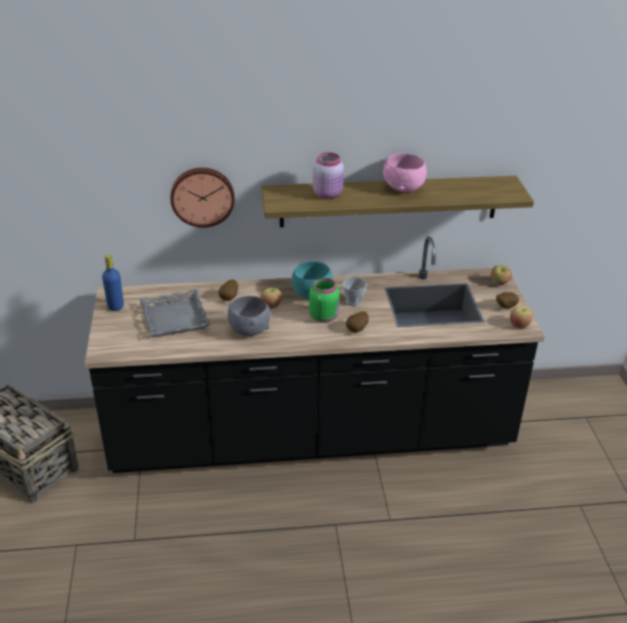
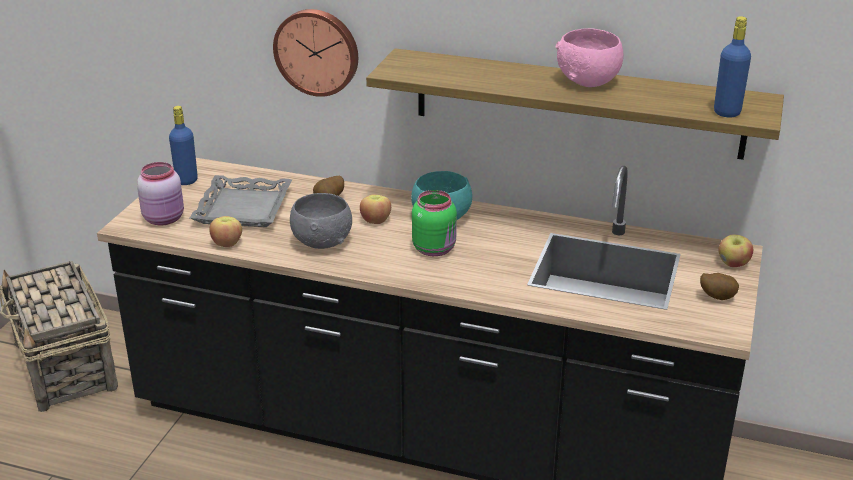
camera: 25 degrees right, 5 degrees down
(328, 194) = (473, 71): pink jar -> pink jar (165, 219)
(353, 301) = (491, 240): cup -> none
(357, 330) = (466, 275): potato -> none
(497, 194) = (727, 112): none -> blue bottle
(519, 325) = (720, 326): apple -> apple (227, 243)

